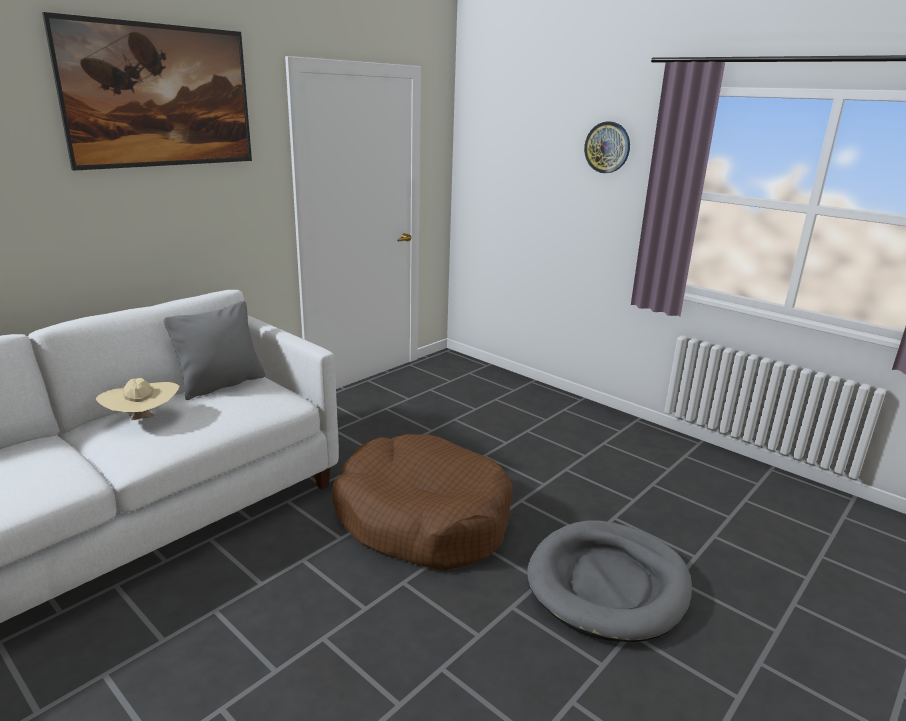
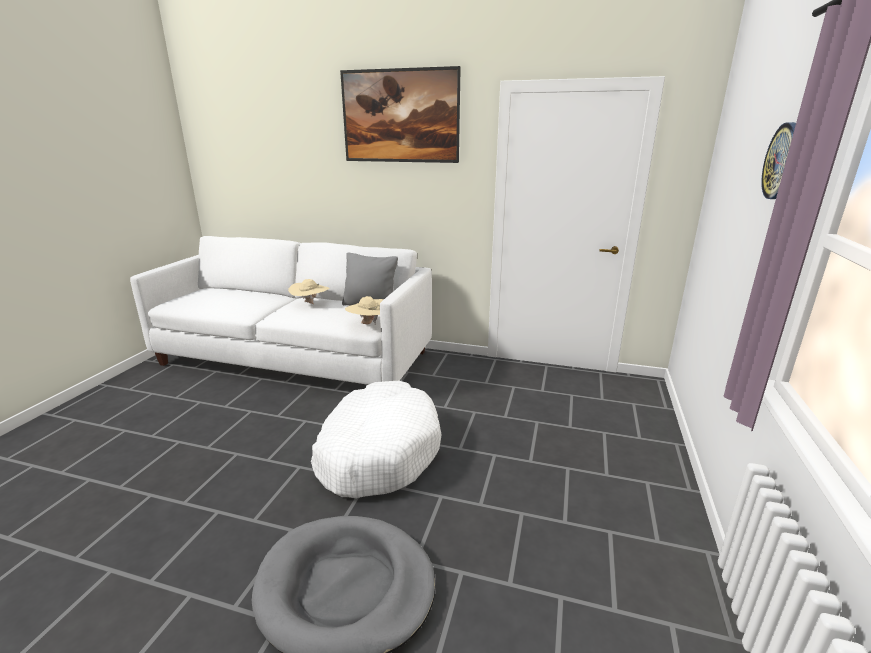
camera: 65 degrees right, 0 degrees up
(282, 398) = (368, 324): none -> beige hat
(422, 518) = (378, 451): brown dog bed -> white dog bed

